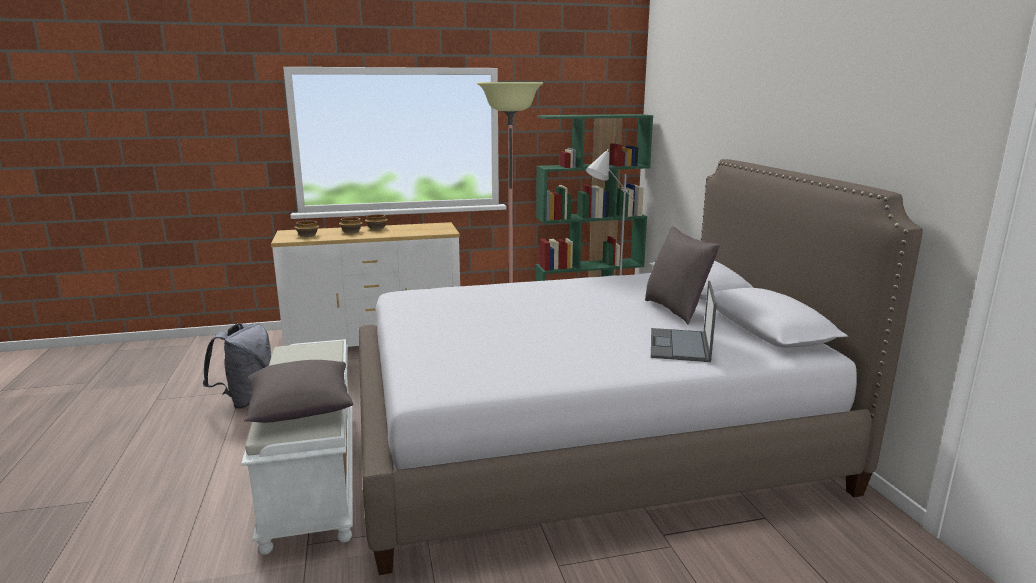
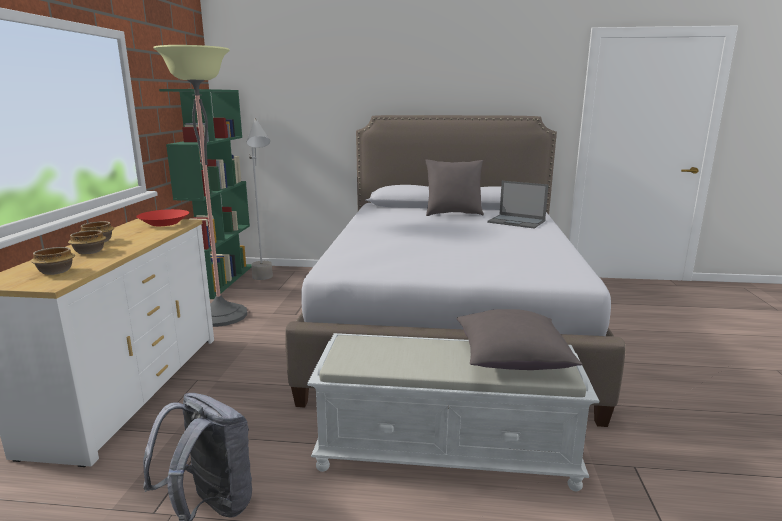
camera: 70 degrees left, 0 degrees up
(438, 229) = (164, 223): none -> red bowl

